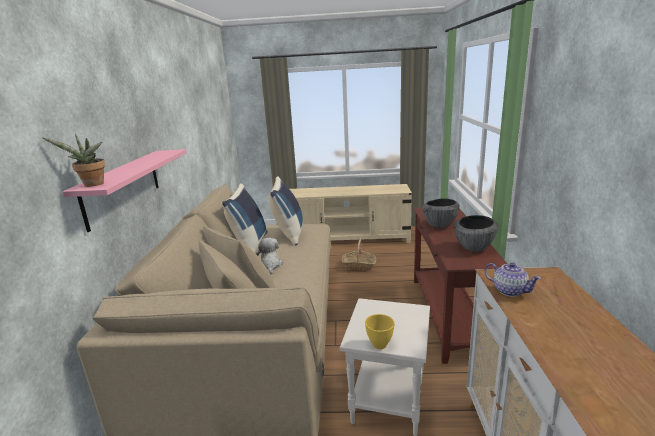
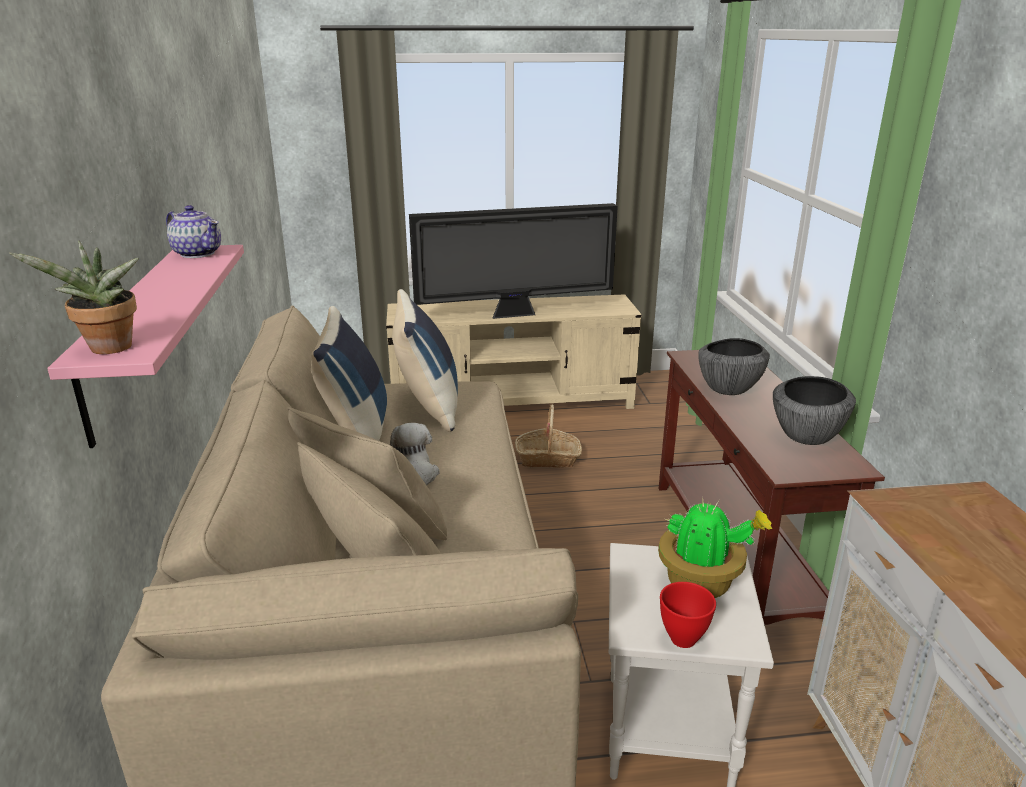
camera: 10 degrees left, 5 degrees up
(346, 193) = (515, 314): none -> television
(379, 345) = (681, 639): yellow bowl -> red bowl
(399, 319) = (702, 583): none -> potted plant
(509, 290) = (924, 534): teapot -> teapot (197, 253)

